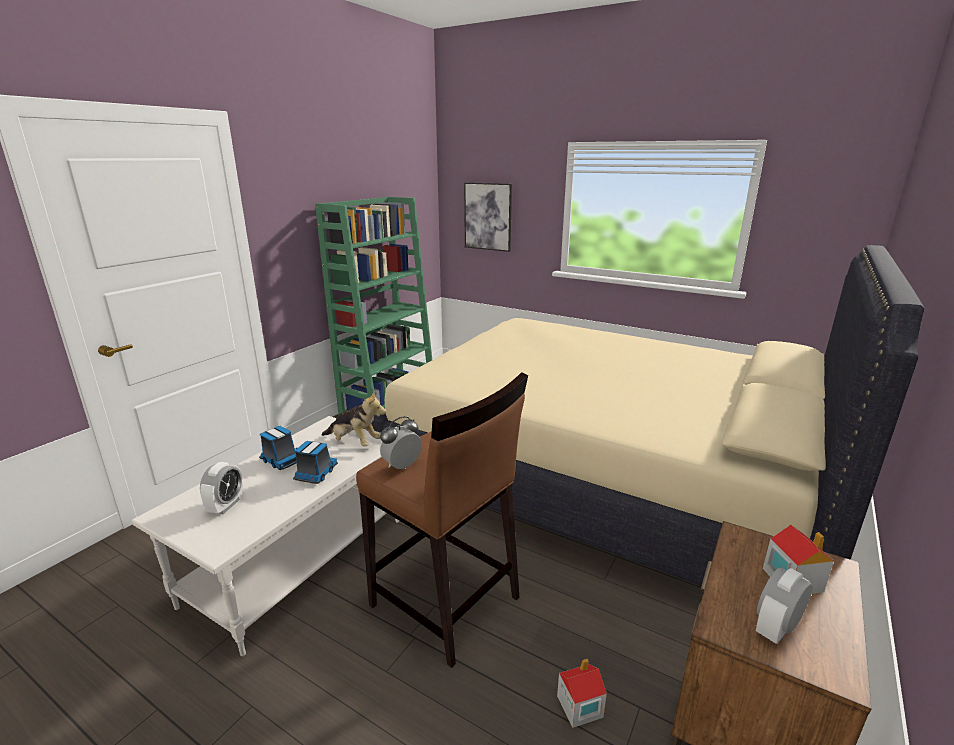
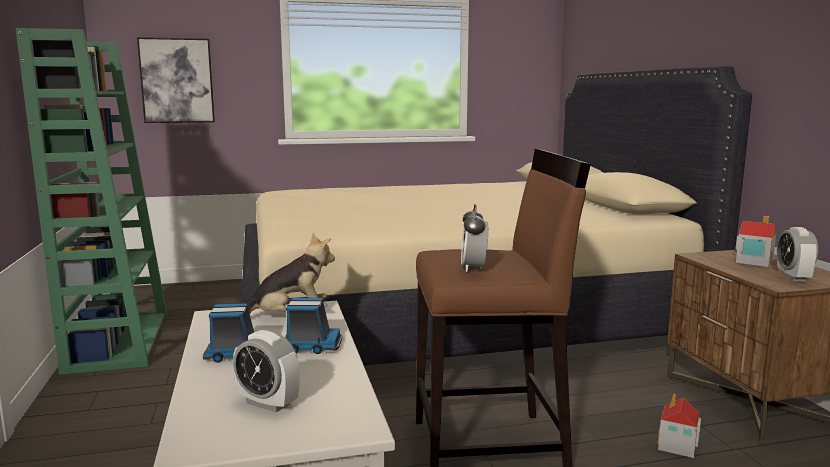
camera: 45 degrees left, 10 degrees down
(226, 505) = (268, 403): alarm clock -> alarm clock turned 150 degrees clockwise
(316, 473) = (310, 346): toy truck -> toy truck turned 120 degrees clockwise

